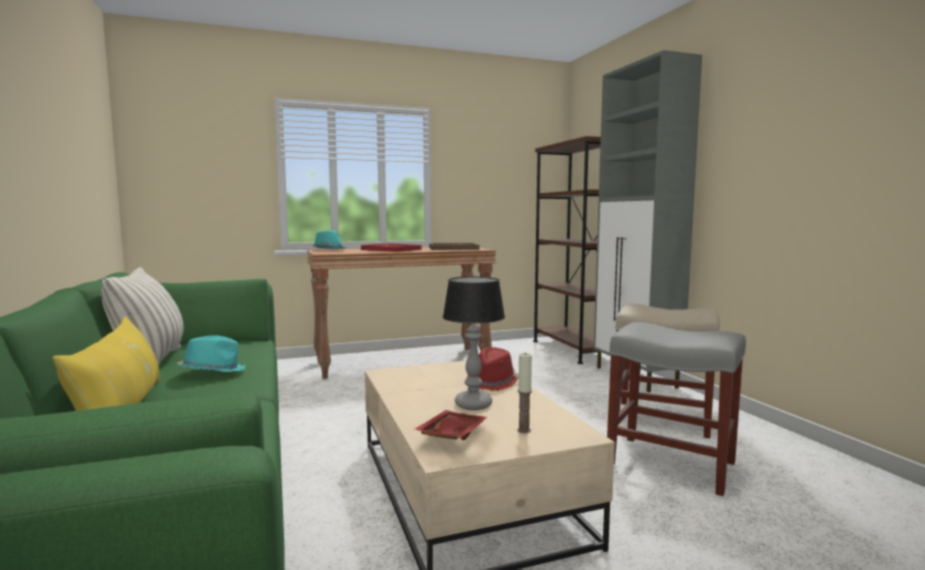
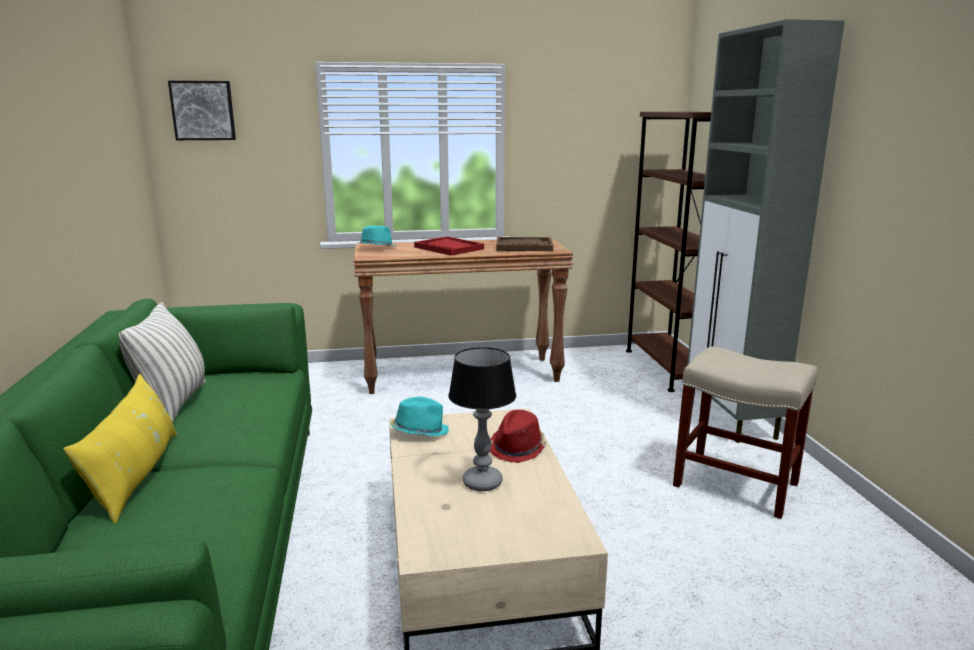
camera: 10 degrees right, 10 degrees up
(171, 133) = (203, 110): none -> picture
(212, 372) = (226, 425): turquoise hat -> turquoise hat (419, 431)
(451, 434) = (442, 525): red tray -> none
(524, 430) = (519, 526): candle -> none
(673, 464) = (719, 551): grey stool -> none

